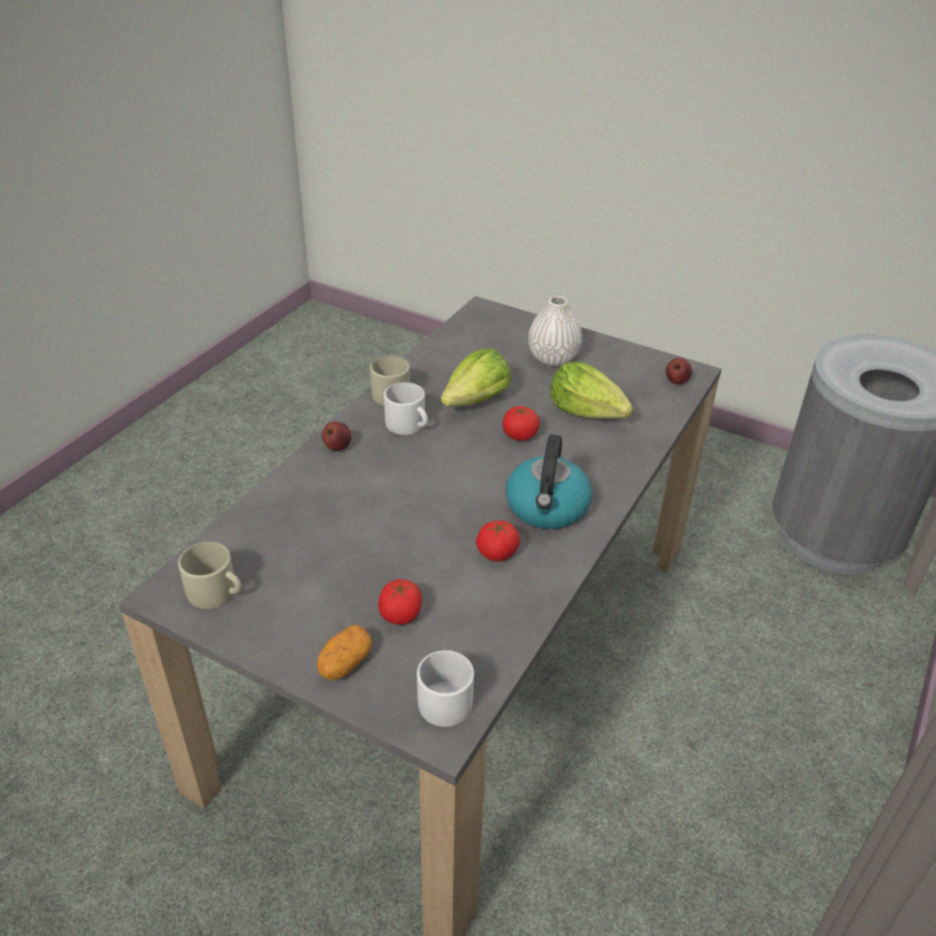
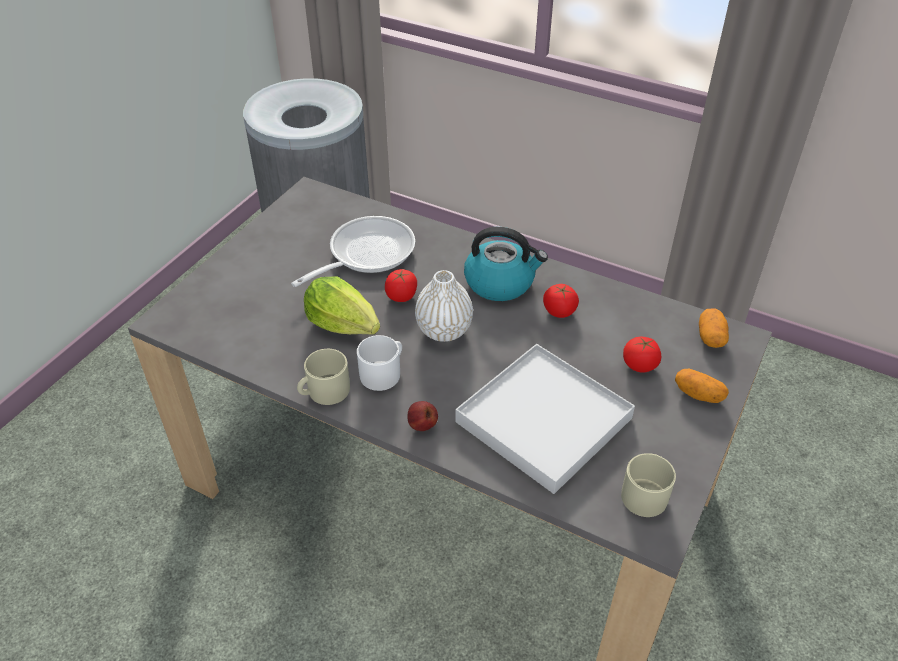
camera: 90 degrees left, 5 degrees up
(329, 526) = (543, 419): none -> white tray
(446, 697) = (710, 337): white mug -> potato
(553, 358) = (274, 271): white vase -> white vase (444, 330)
(587, 411) = (365, 254): lettuce -> frying pan
(676, 381) = (322, 201): apple -> none

